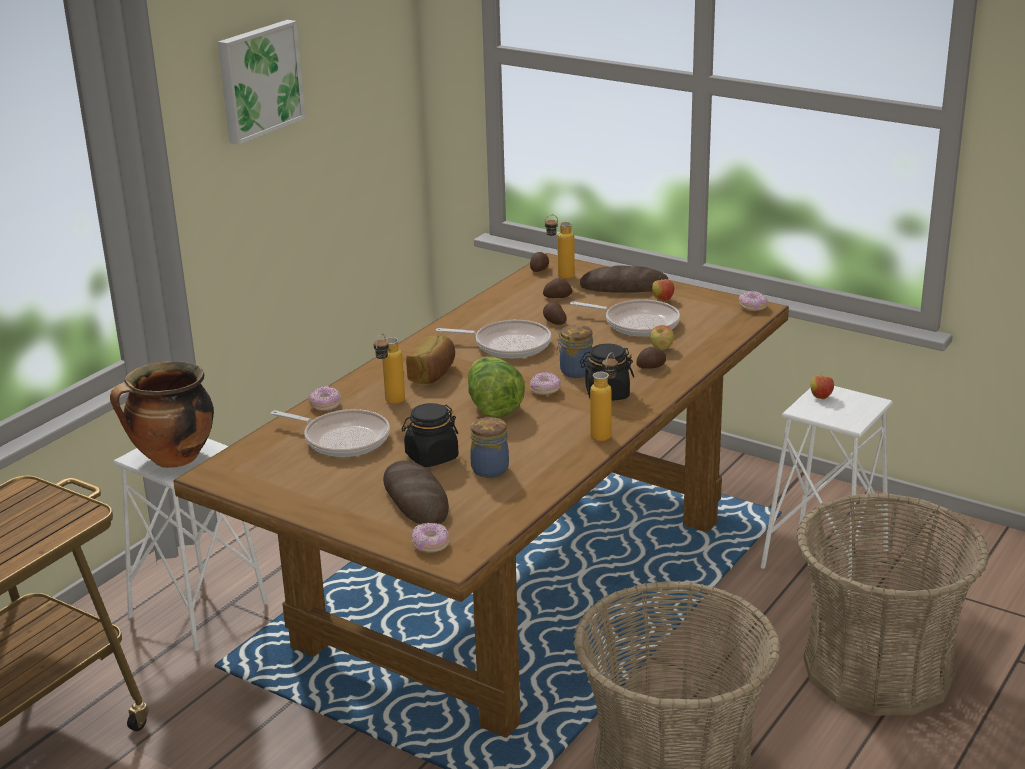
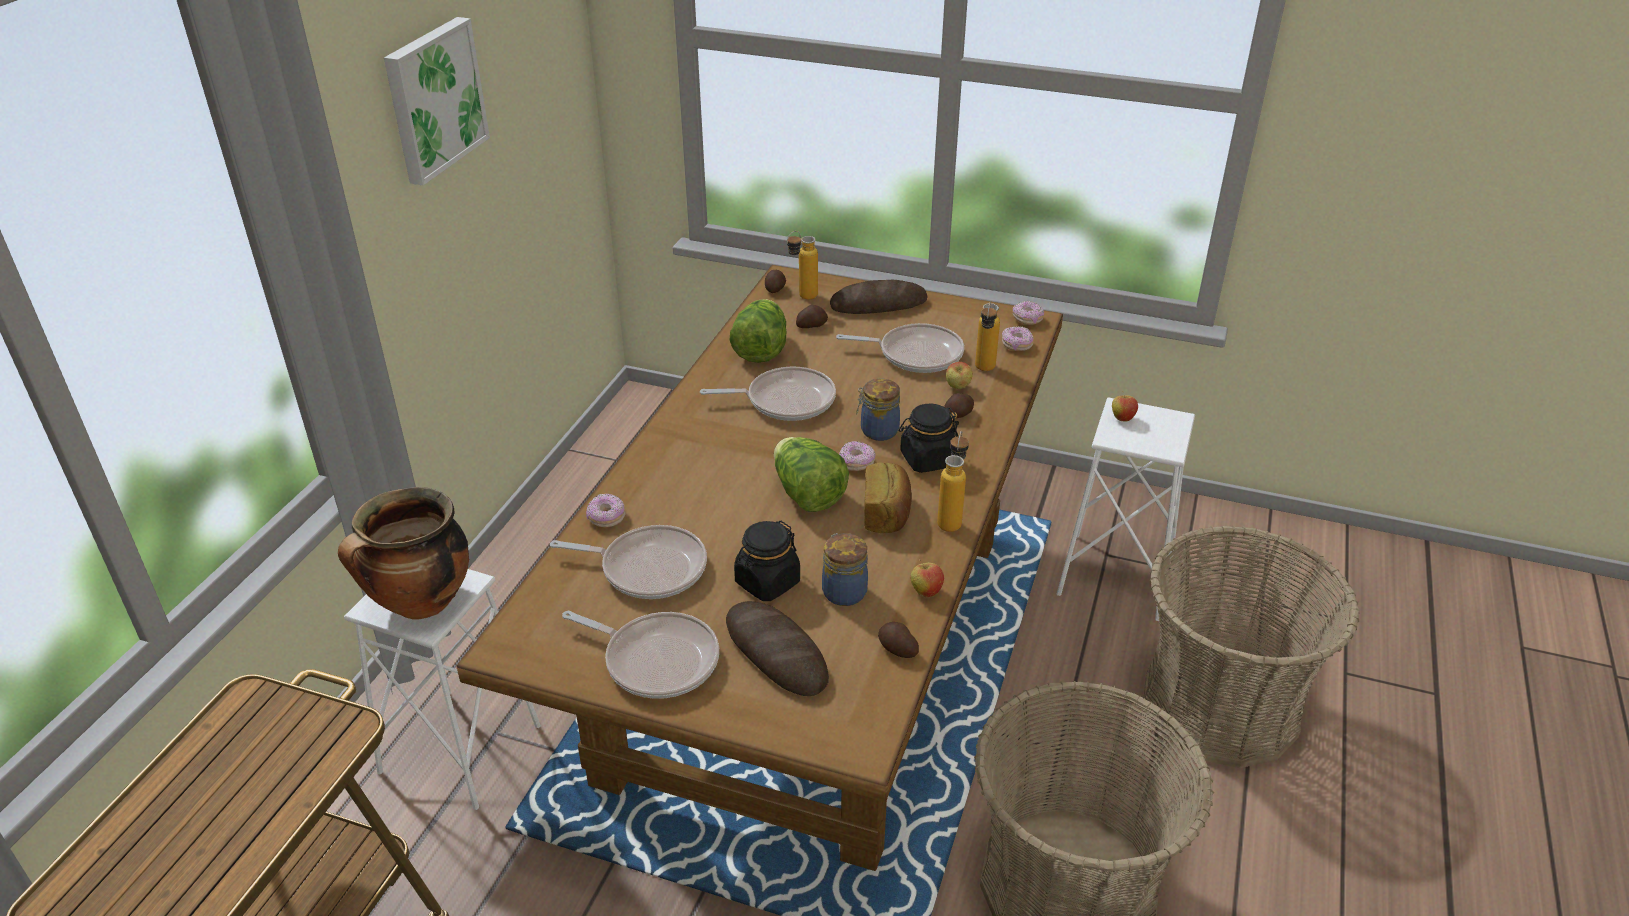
camera: 15 degrees left, 10 degrees up
(322, 493) = (656, 660): none -> frying pan
(390, 403) = (685, 505): bottle -> bottle (984, 371)
(430, 545) = (824, 726): donut -> donut (1016, 345)
(433, 374) = (717, 454): bread -> bread (887, 513)
(505, 310) = (761, 350): none -> lettuce
(554, 321) = (823, 361): potato -> potato (897, 649)
(662, 300) = (928, 319): apple -> apple (926, 592)

